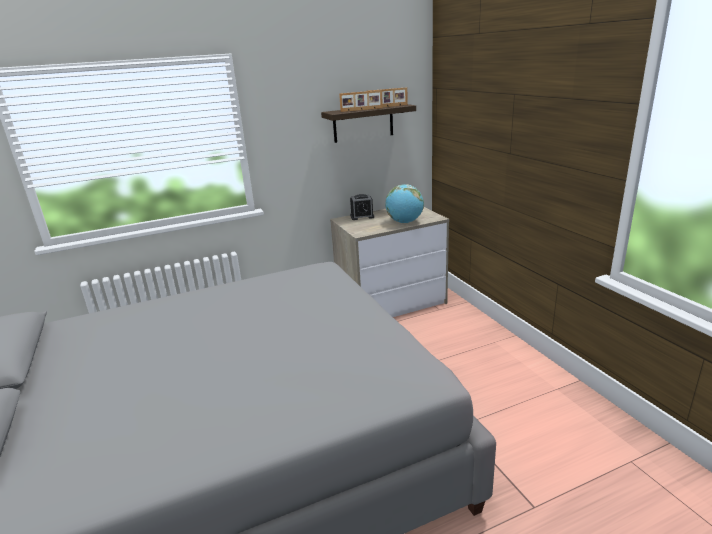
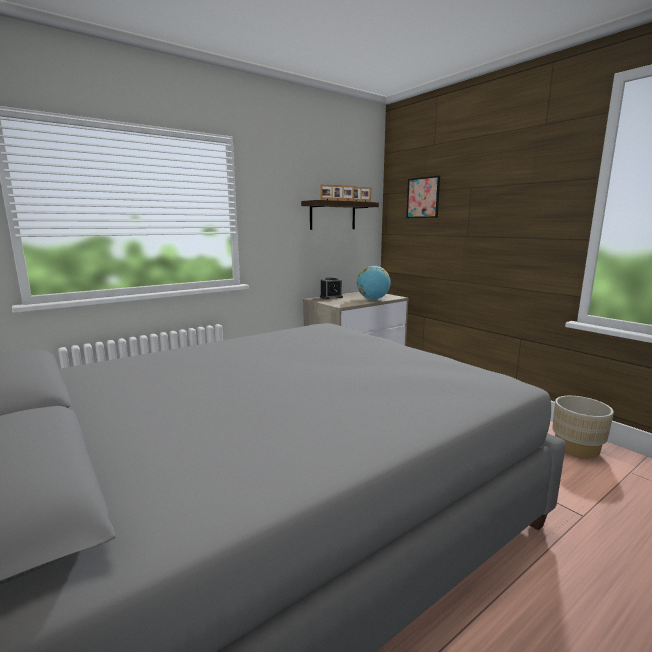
camera: 15 degrees left, 10 degrees down
(468, 99) = (423, 197): none -> picture
(588, 422) = (576, 448): none -> beige planter

